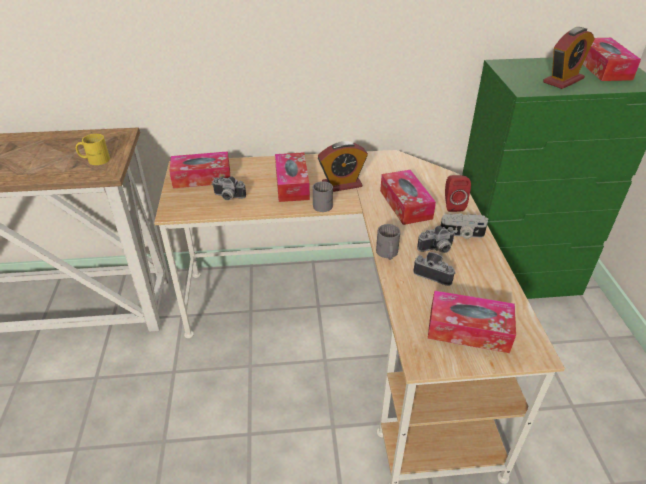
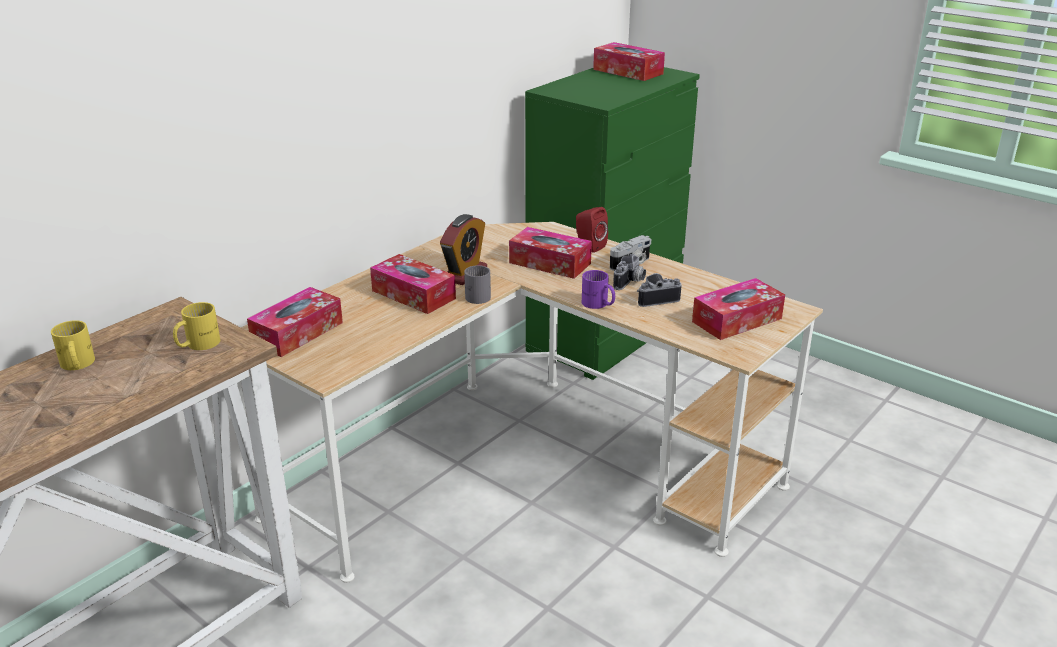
camera: 45 degrees left, 10 degrees down
(41, 144) = (76, 365): none -> yellow mug
(228, 197) = (365, 335): camera -> none
(386, 254) = (598, 304): grey mug -> purple mug
(563, 80) = (618, 88): alarm clock -> none

